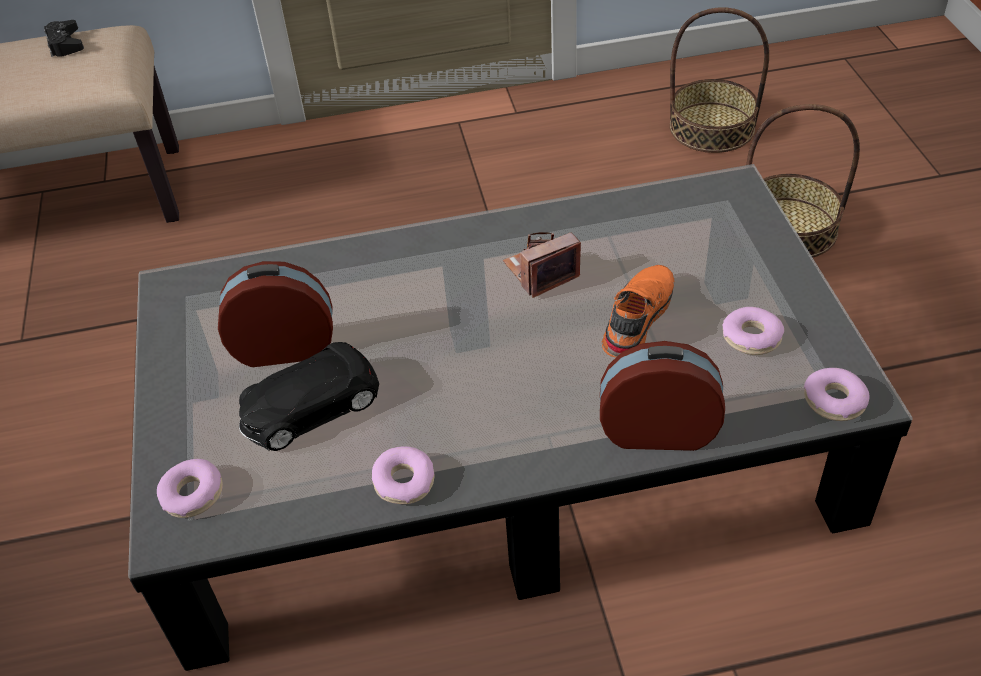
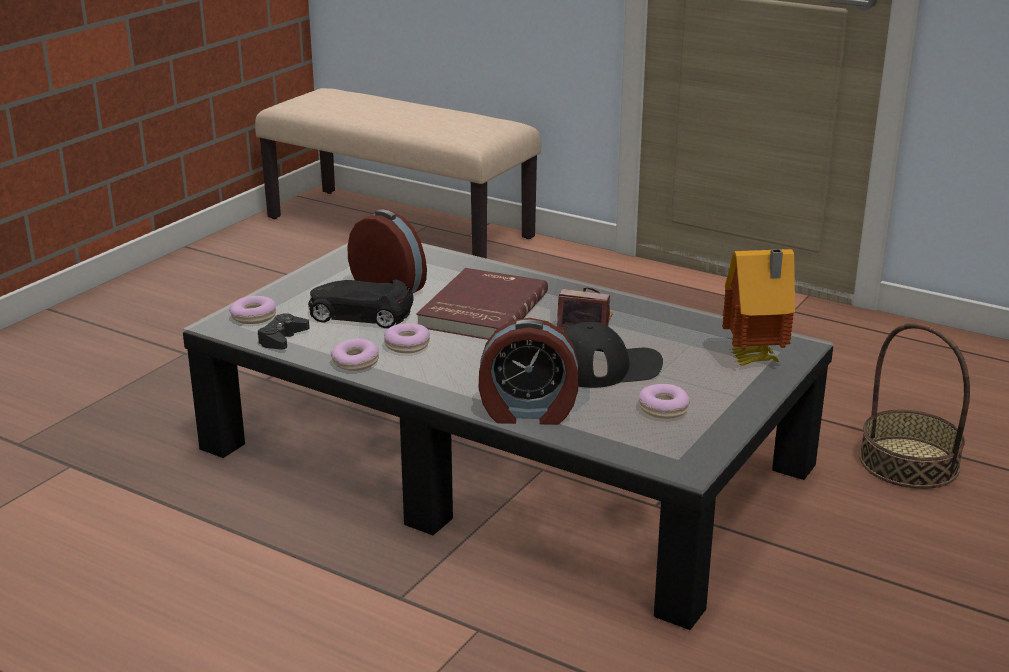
camera: 40 degrees right, 20 degrees down
(65, 44) = (475, 118): black game controller -> black game controller (282, 338)
(420, 316) = (481, 309): none -> red book
(635, 318) = (604, 367): orange shoe -> black cap
(658, 428) = (528, 413): alarm clock -> alarm clock turned 135 degrees clockwise
(712, 127) = (943, 382): basket -> none
(735, 227) = (755, 361): none -> toy house
(834, 401) = (662, 458): donut -> donut (407, 345)

